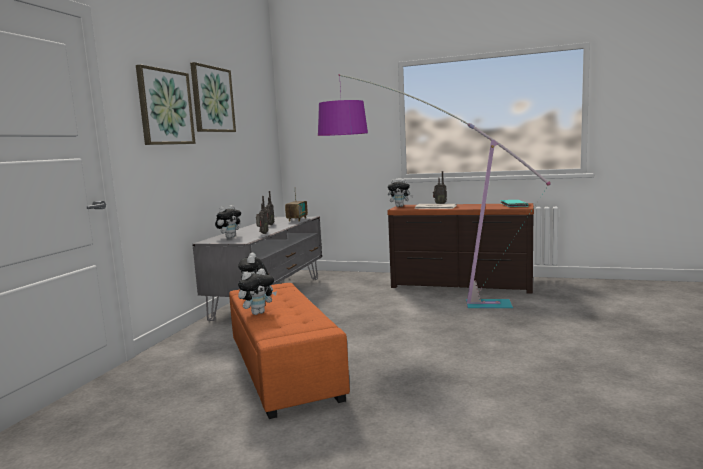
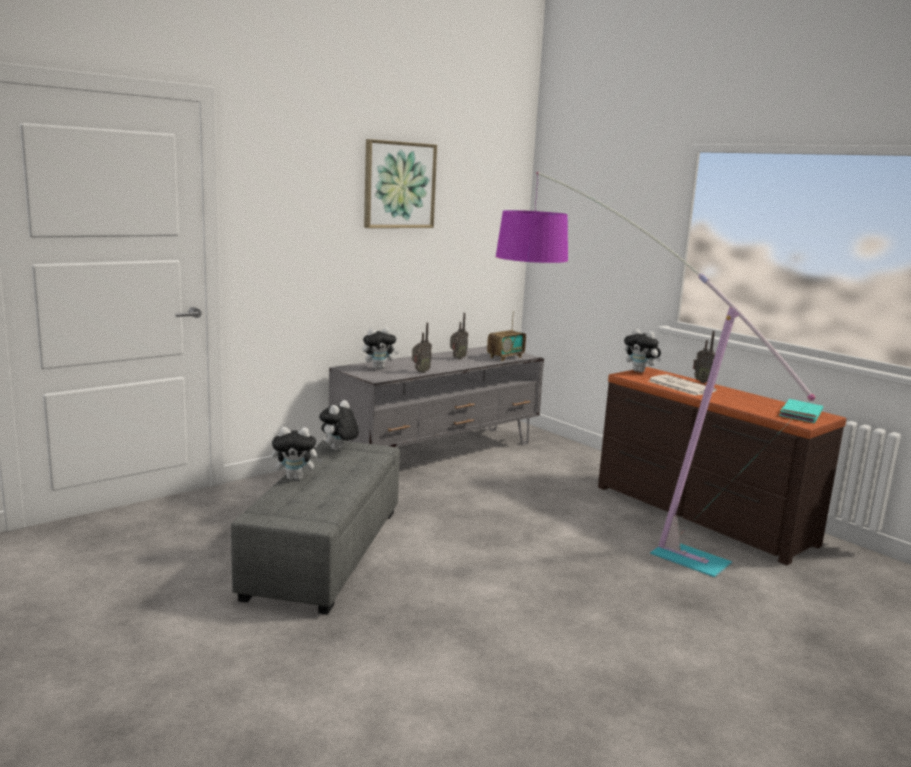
camera: 30 degrees right, 5 degrees up
(165, 107) = (314, 198): picture -> none
(284, 368) = (326, 551): orange ottoman -> grey ottoman

